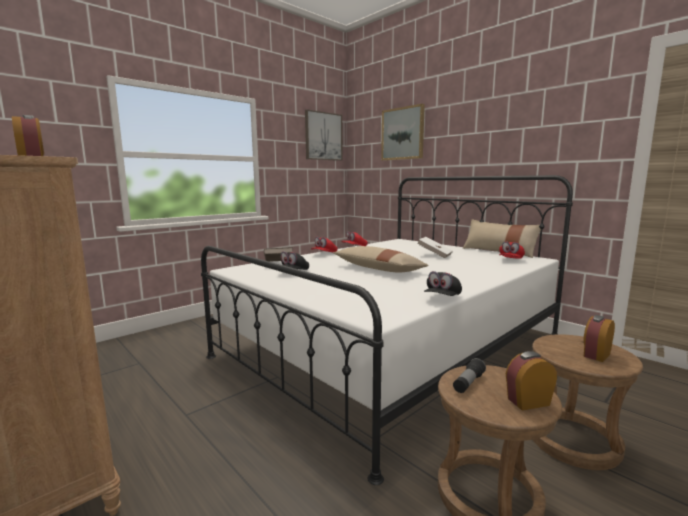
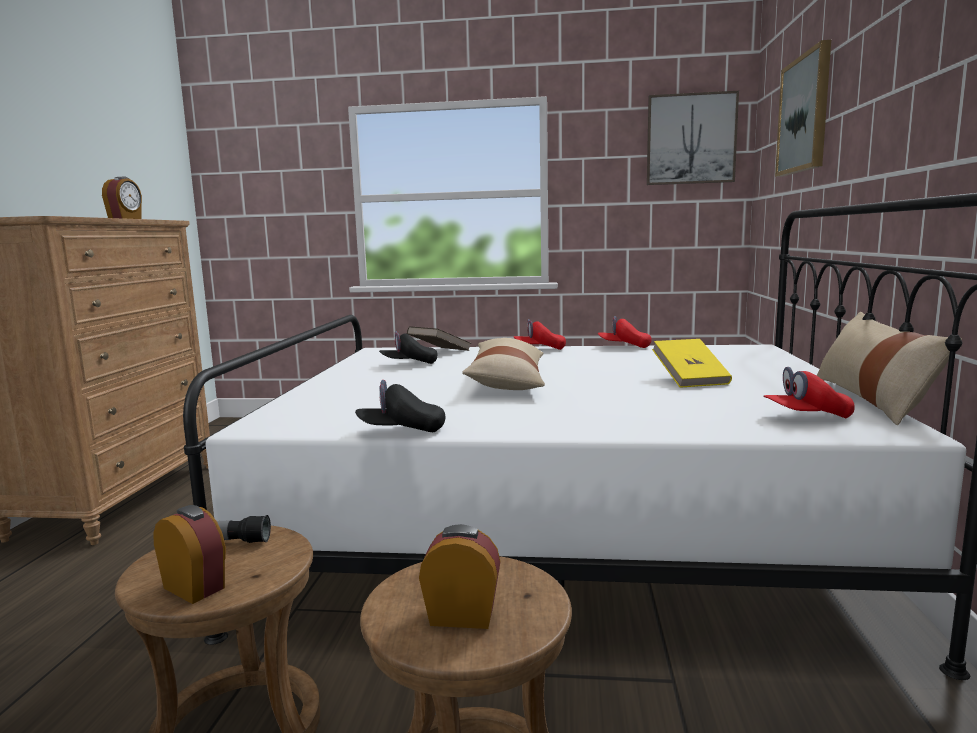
camera: 50 degrees right, 0 degrees up
(434, 255) = (690, 380): white book -> yellow book

